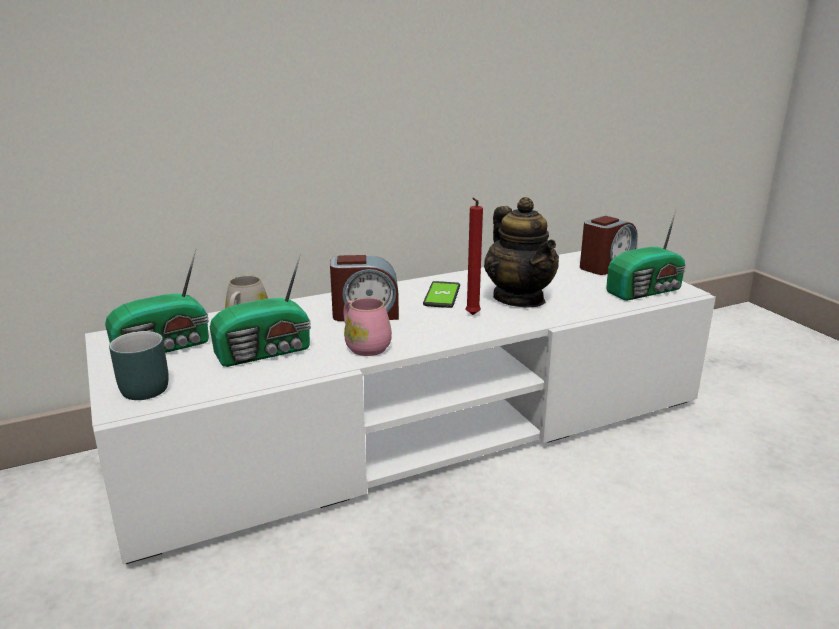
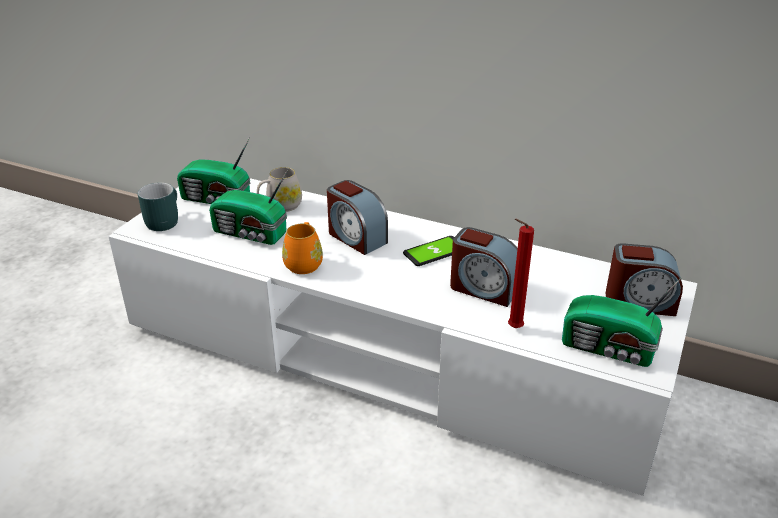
camera: 50 degrees right, 10 degrees up
(364, 346) = (304, 262): pink mug -> orange mug
(471, 316) = (415, 281): red candle -> red candle (512, 328)
(519, 298) = (483, 288): teapot -> alarm clock

